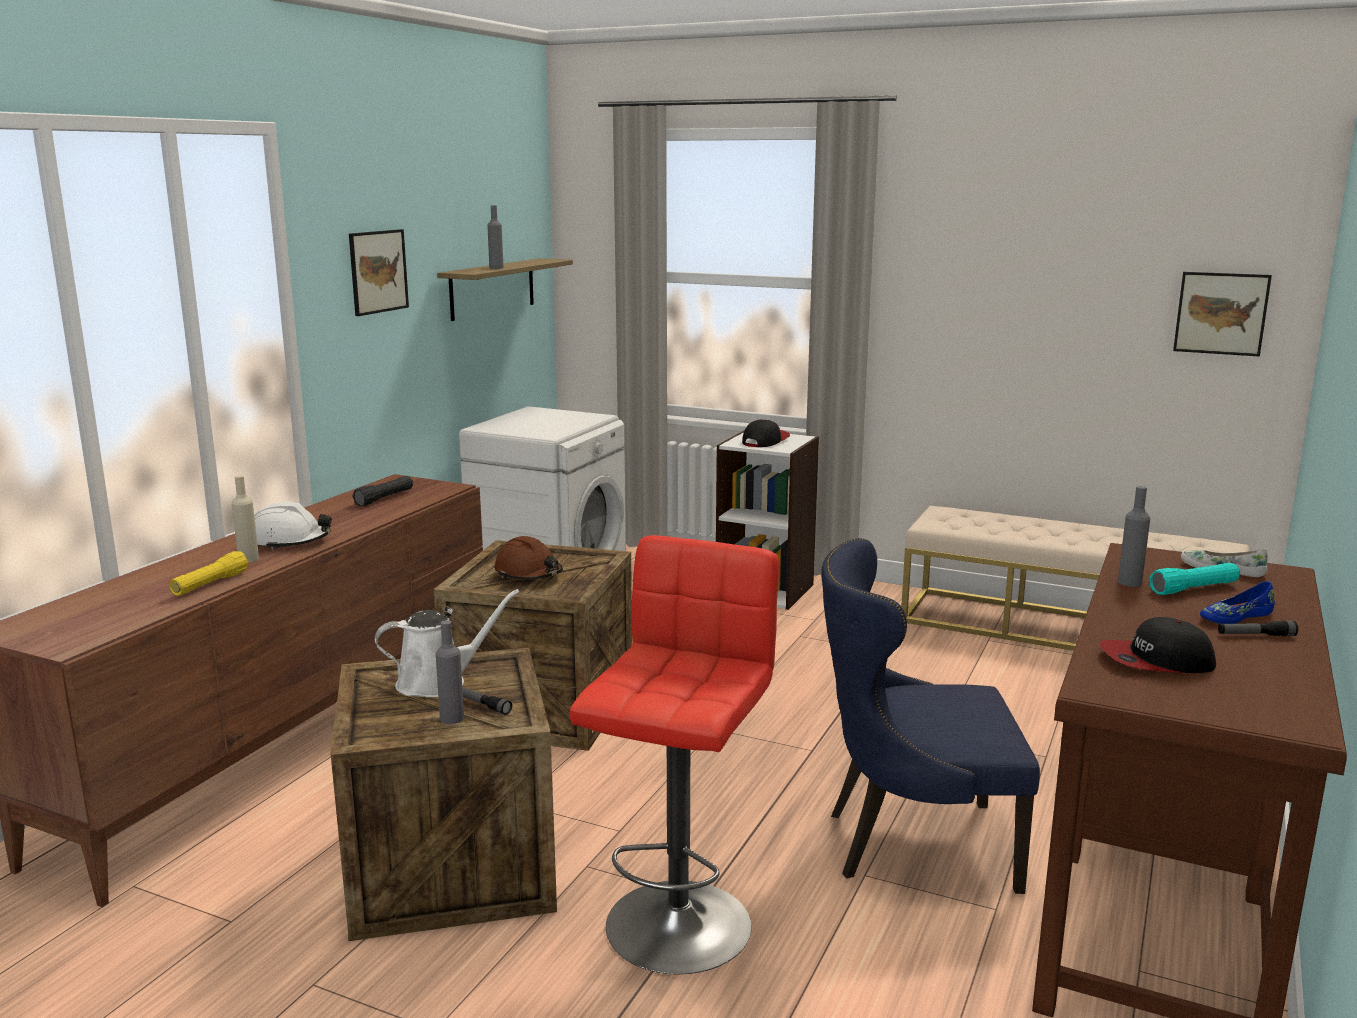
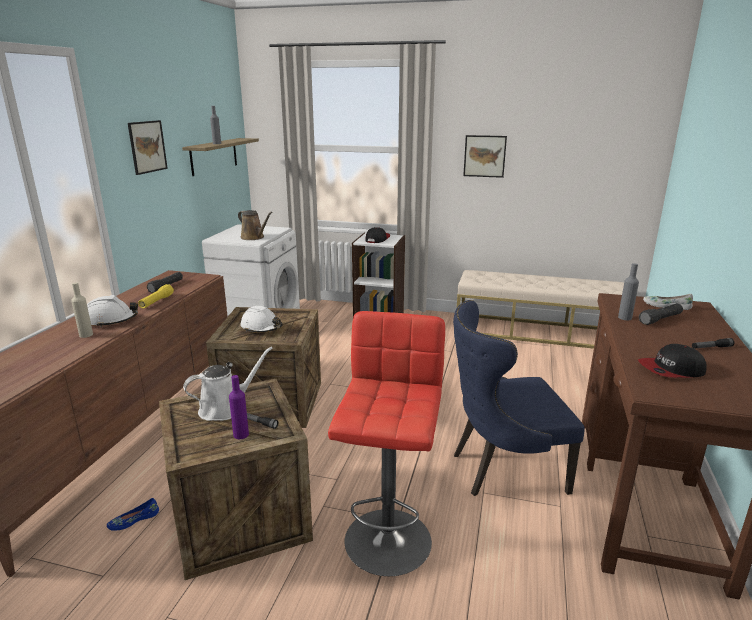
camera: 10 degrees left, 5 degrees up
(210, 584) = (63, 356): yellow flashlight -> yellow flashlight (156, 302)
(452, 718) = (241, 434): grey bottle -> purple bottle
(529, 574) = (261, 328): brown hard hat -> white hard hat
(547, 429) = (254, 237): none -> brown watering can
(1194, 589) = (660, 319): turquoise flashlight -> black flashlight
(1221, 313) = (619, 162): picture -> picture (484, 156)
(1234, 616) = (692, 336): blue shoe -> blue shoe (134, 520)

